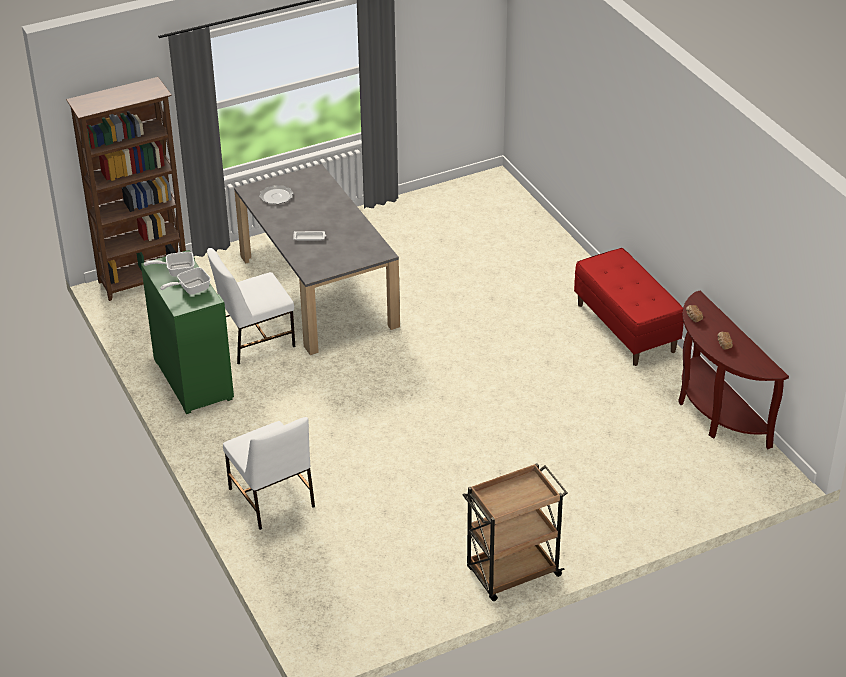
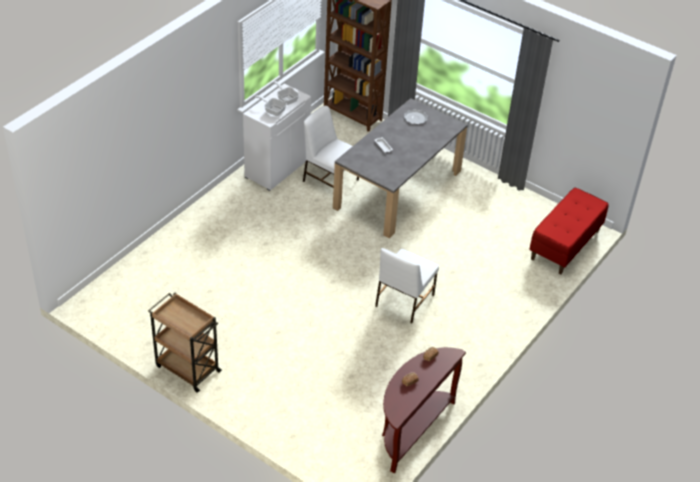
camera: 60 degrees right, 5 degrees up
(192, 379) = (277, 168): green cabinet -> white cabinet
(271, 499) = (193, 239): white chair -> white chair (403, 301)
(626, 328) = (472, 352): red bench -> red bench (565, 245)

